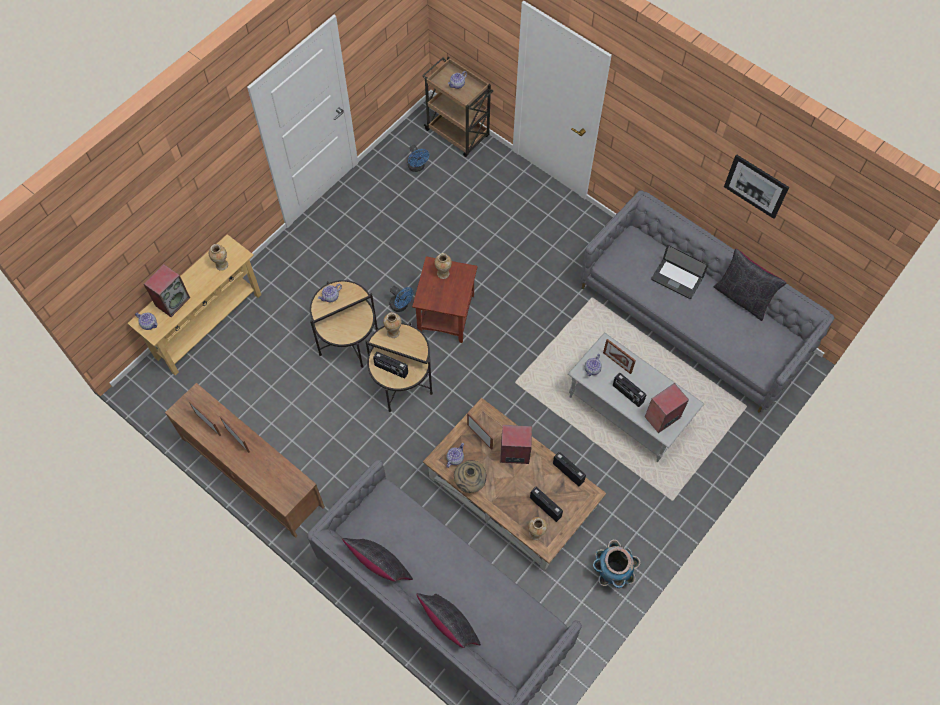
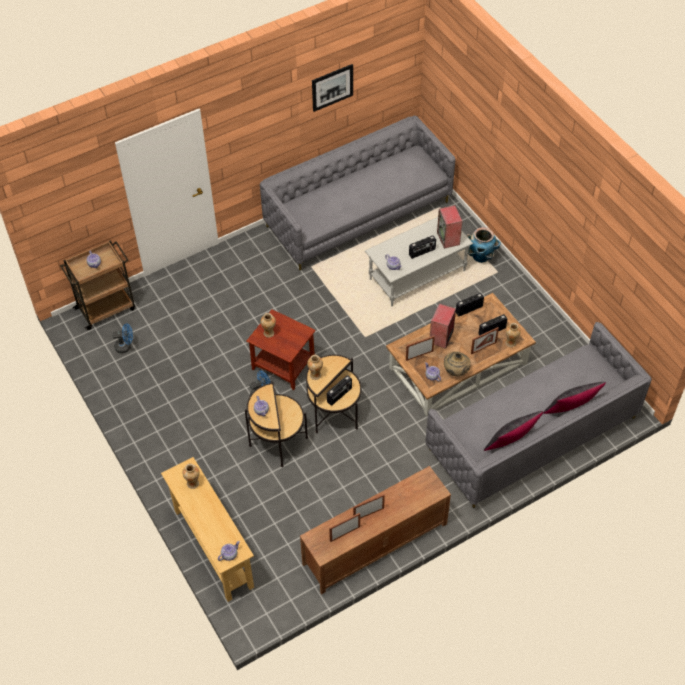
camera: 70 degrees left, 10 degrees down
(172, 301) = (213, 530): speaker -> none
(612, 572) = (541, 323): planter -> planter (481, 257)
(617, 363) = (394, 250): picture frame -> picture frame (483, 348)
(676, 279) = (339, 194): laptop -> none
(742, 298) = (370, 164): black pillow -> none

